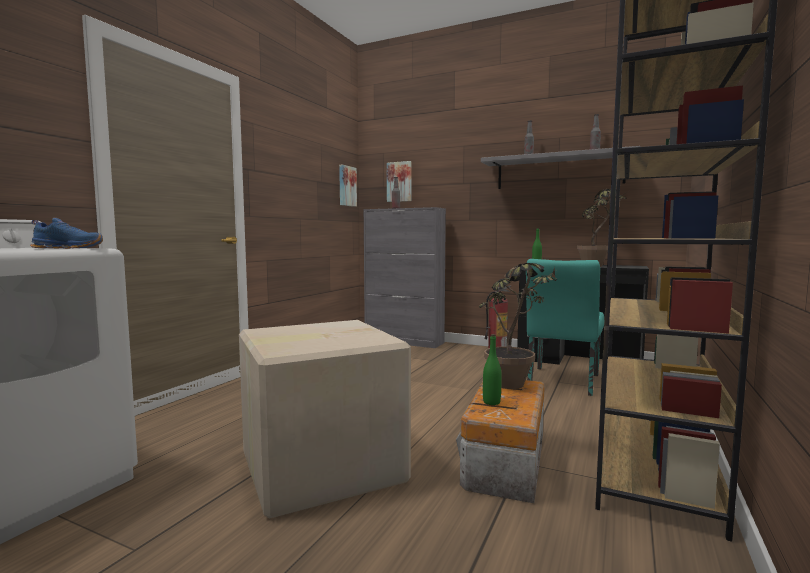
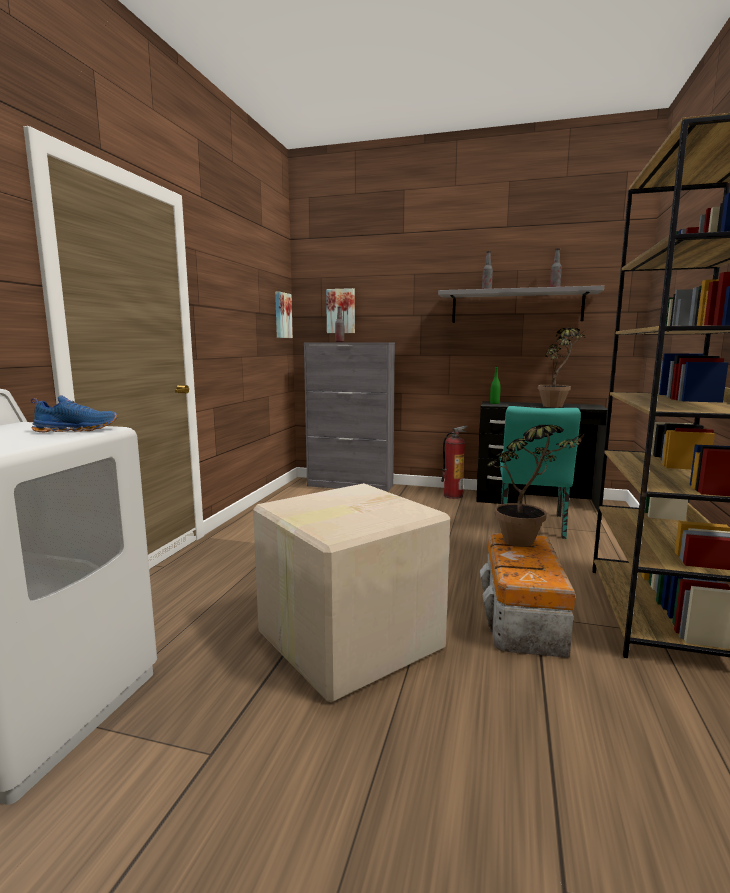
camera: 10 degrees left, 5 degrees up
(491, 402) = (517, 564): green bottle -> none

